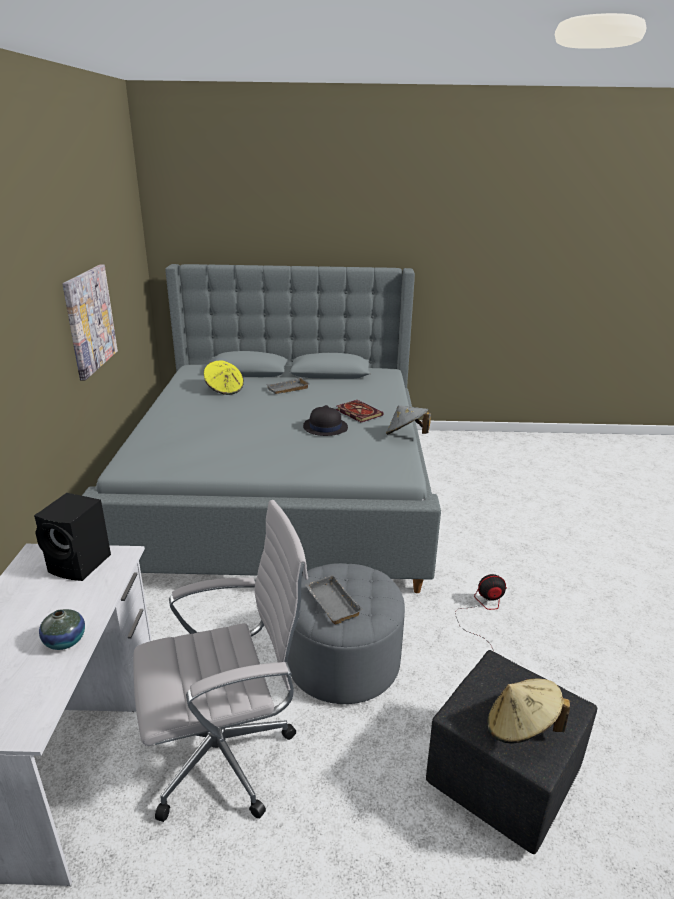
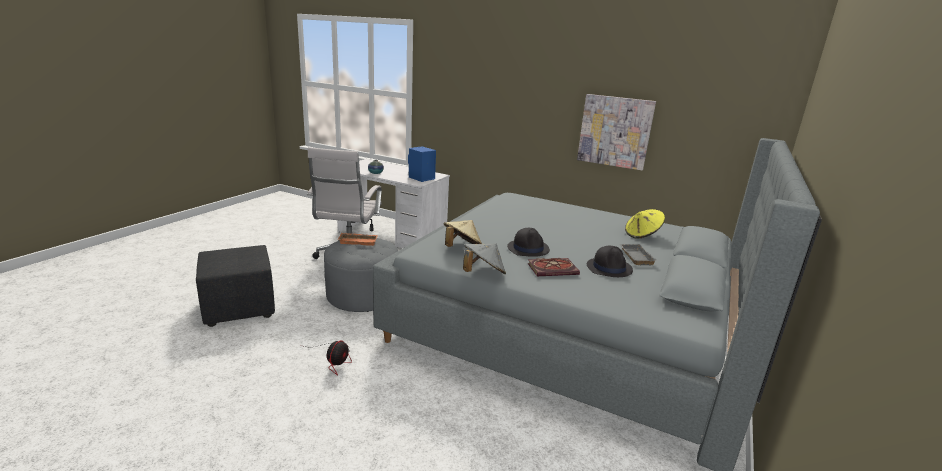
camera: 115 degrees right, 5 degrees down
(81, 564) = (420, 178): black speaker -> blue speaker
(326, 396) = (609, 268): none -> black hat
(331, 603) = (358, 241): grey tray -> orange tray
(521, 728) = (225, 255): beige hat -> beige hat (461, 248)

